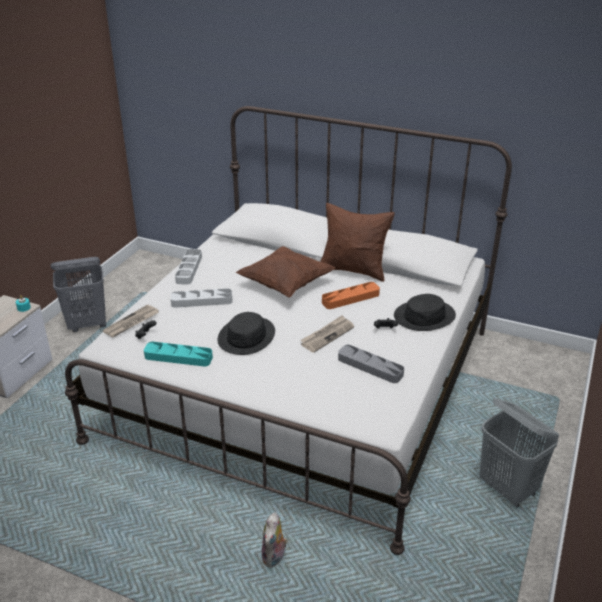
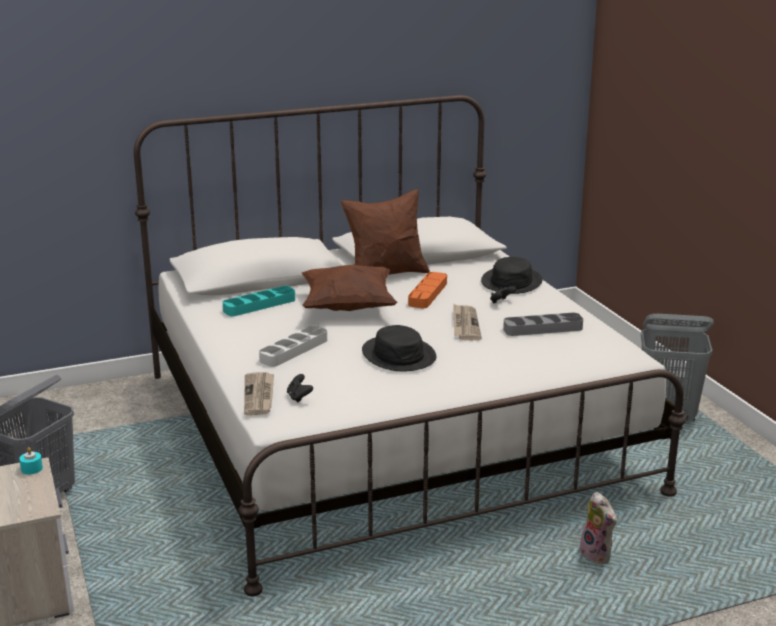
camera: 45 degrees left, 10 degrees down
(178, 357) = (370, 396): turquoise tray -> turquoise tray (259, 305)
(189, 269) = (220, 334): grey tray -> none

